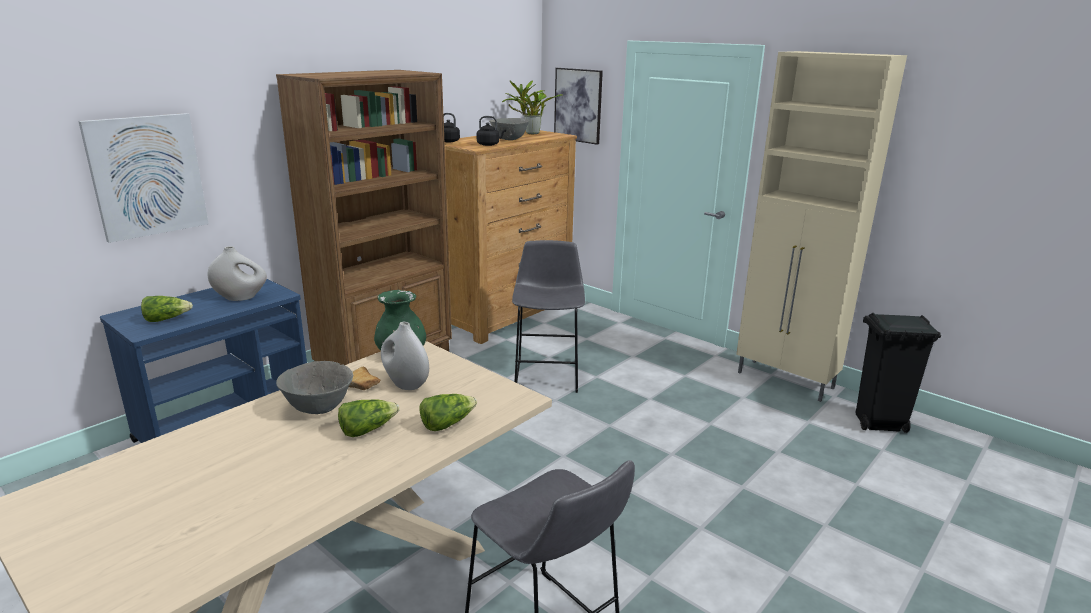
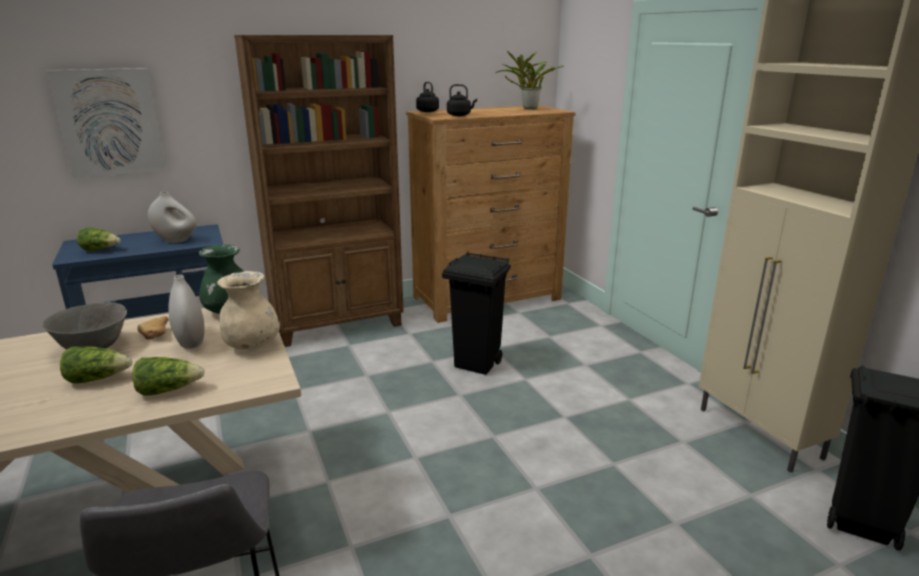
camera: 25 degrees right, 0 degrees up
(465, 376) = (252, 345): none -> beige vase
(509, 140) = (491, 112): grey bowl -> none
(547, 372) = (477, 364): grey stool -> black trash can
(578, 105) = (586, 79): picture -> none

